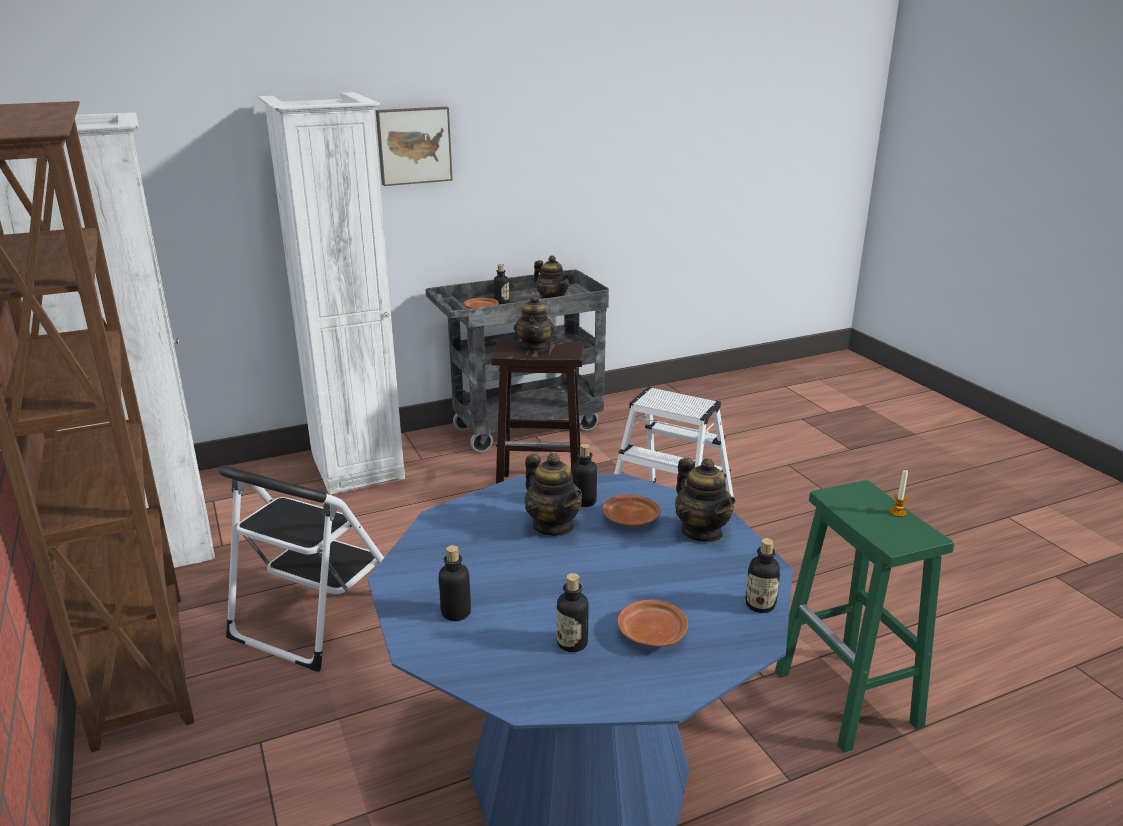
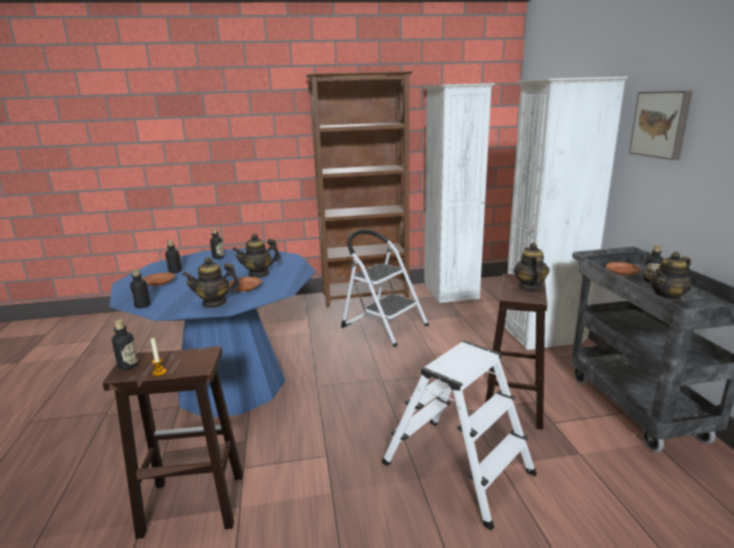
camera: 105 degrees right, 5 degrees down
(535, 347) = (529, 287): teapot -> teapot turned 75 degrees clockwise
(584, 501) = (274, 281): bottle -> bottle (128, 365)
(848, 700) = (191, 505): green stool -> brown stool

